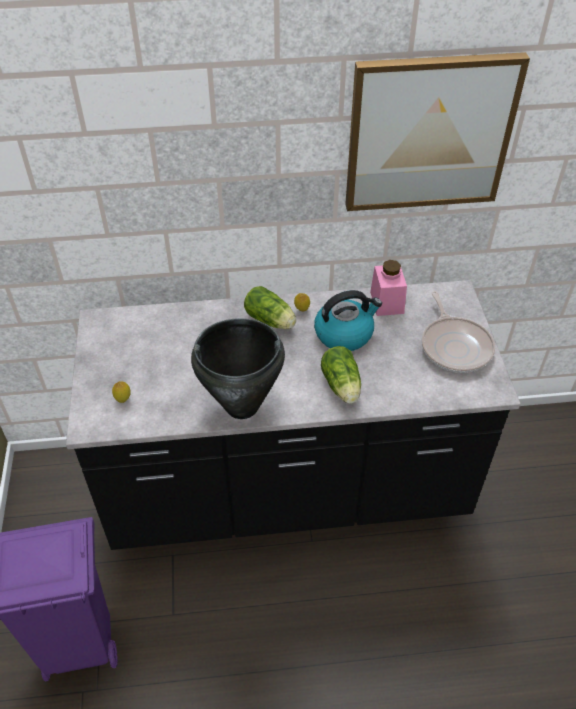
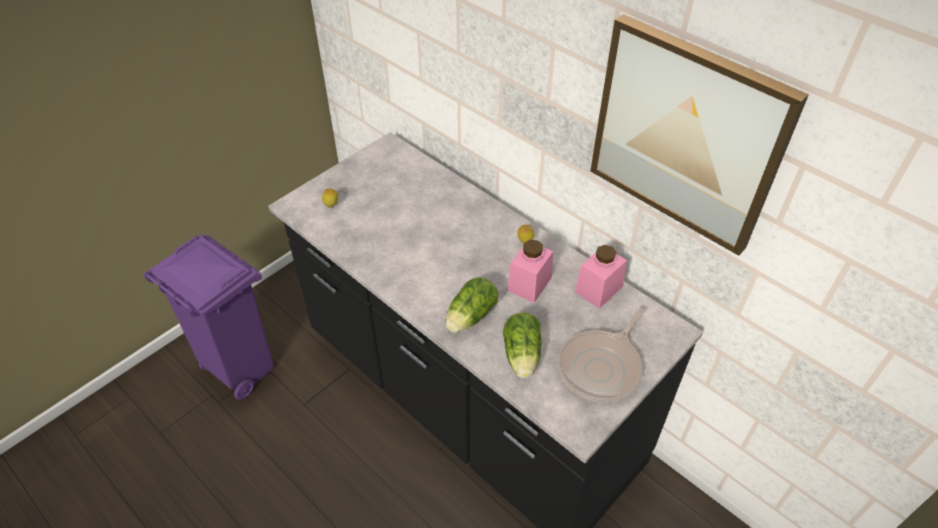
camera: 50 degrees right, 0 degrees up
(242, 406) = (388, 271): black cooking pot -> none
(271, 321) = (492, 232): lettuce -> lettuce (522, 357)
(344, 334) = (529, 284): kettle -> pink jar

